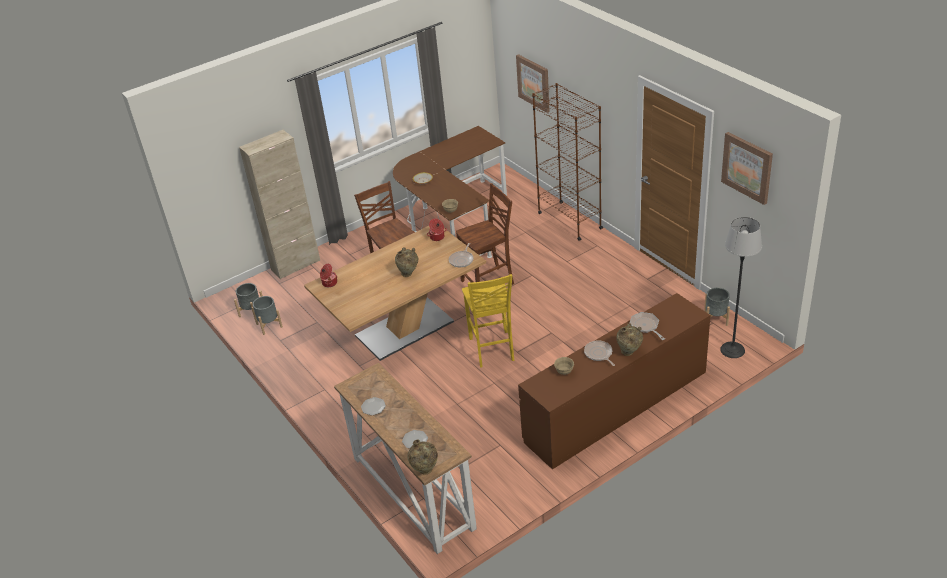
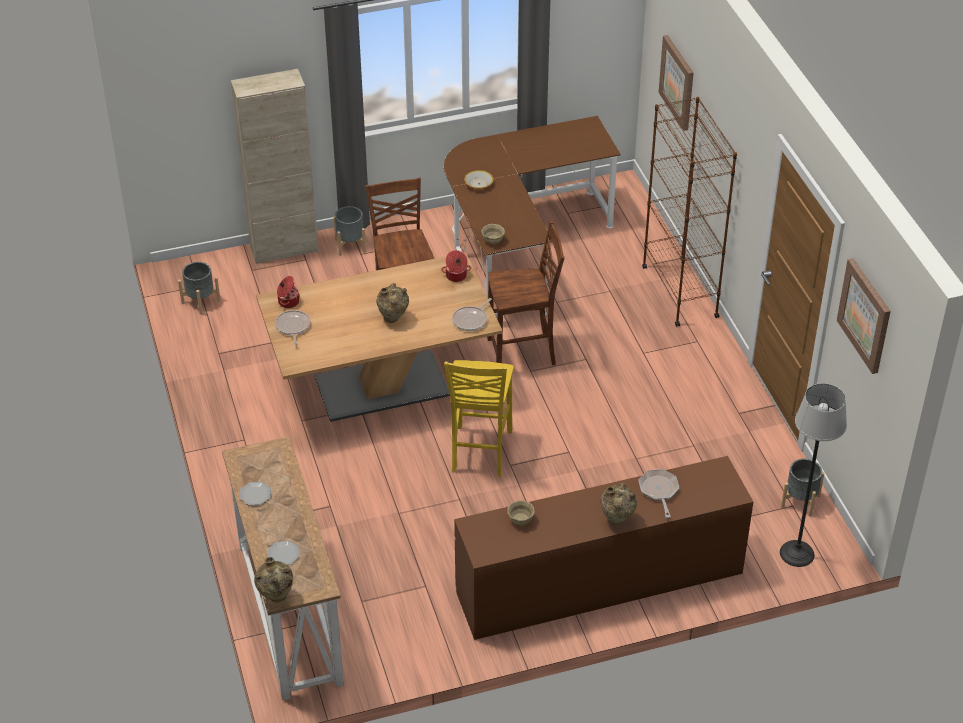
camera: 15 degrees right, 5 degrees up
(269, 325) = (214, 327): grey planter -> grey planter (350, 245)
(599, 354) = (577, 510): frying pan -> frying pan (292, 327)

